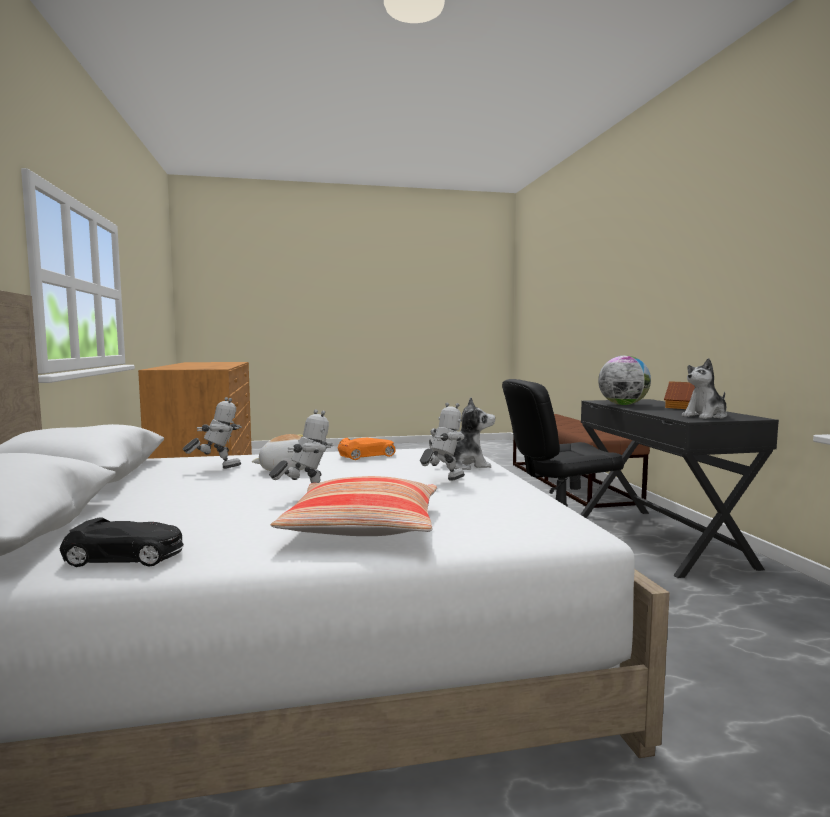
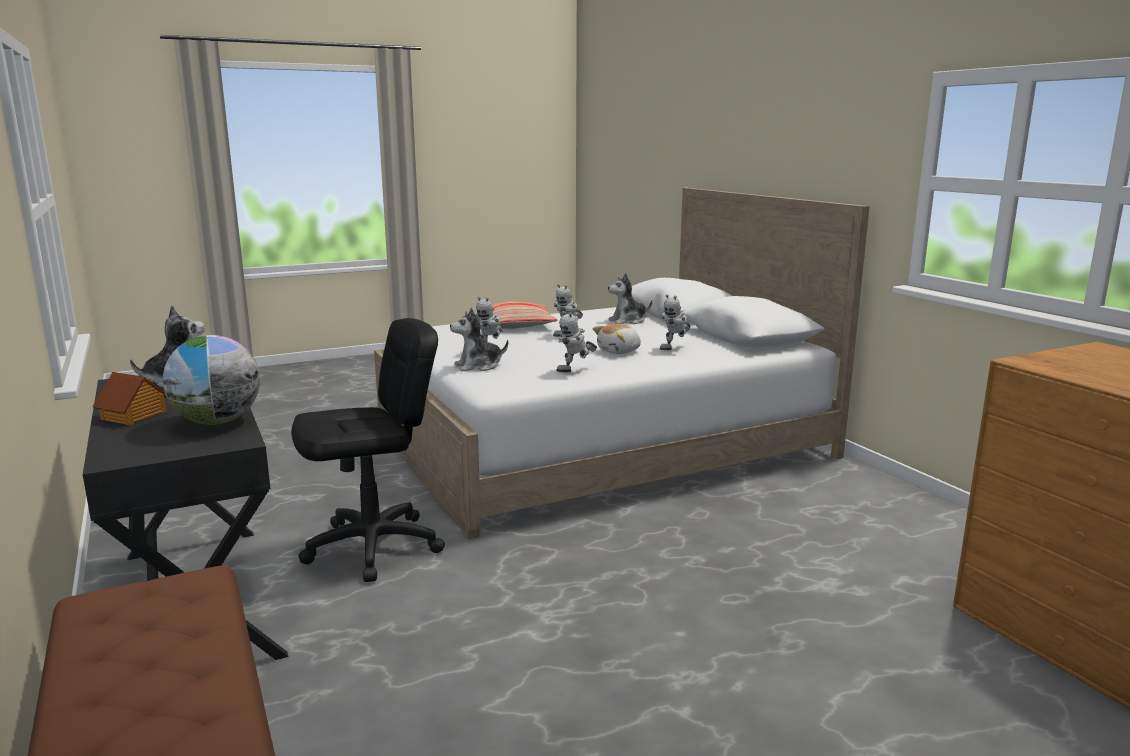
camera: 165 degrees right, 10 degrees up
(126, 557) = (596, 312): black toy car -> none
(141, 519) = (628, 321): none -> plush toy
(367, 456) = (575, 371): orange toy car -> toy robot

